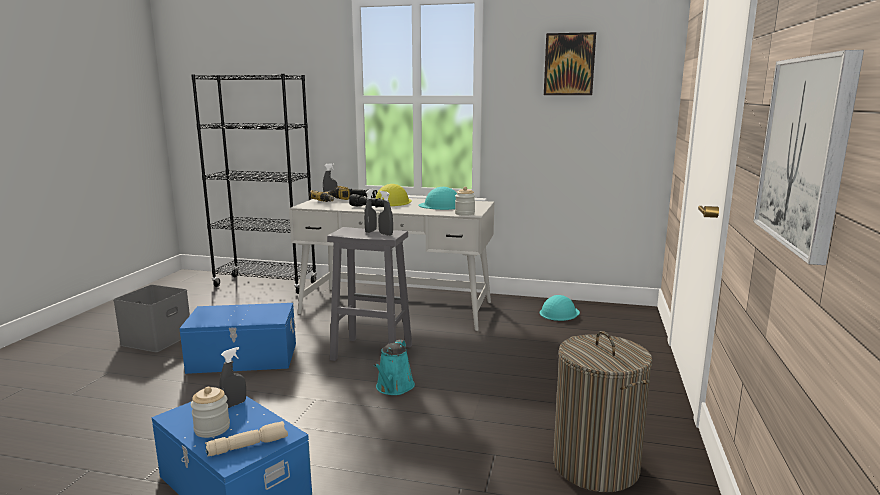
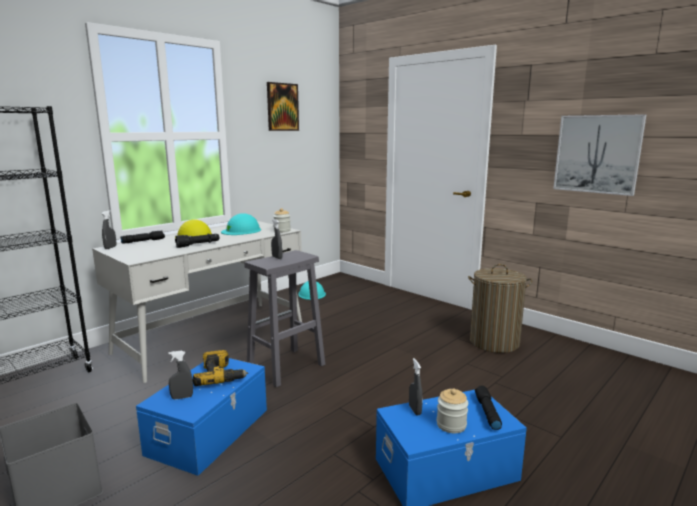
camera: 60 degrees left, 0 degrees up
(248, 445) = (487, 412): beige flashlight -> black flashlight
(332, 201) = (138, 250): power drill -> power drill (221, 376)
(385, 234) = (298, 255): grey spray bottle -> grey spray bottle (182, 397)
(394, 388) = (355, 372): turquoise watering can -> none

